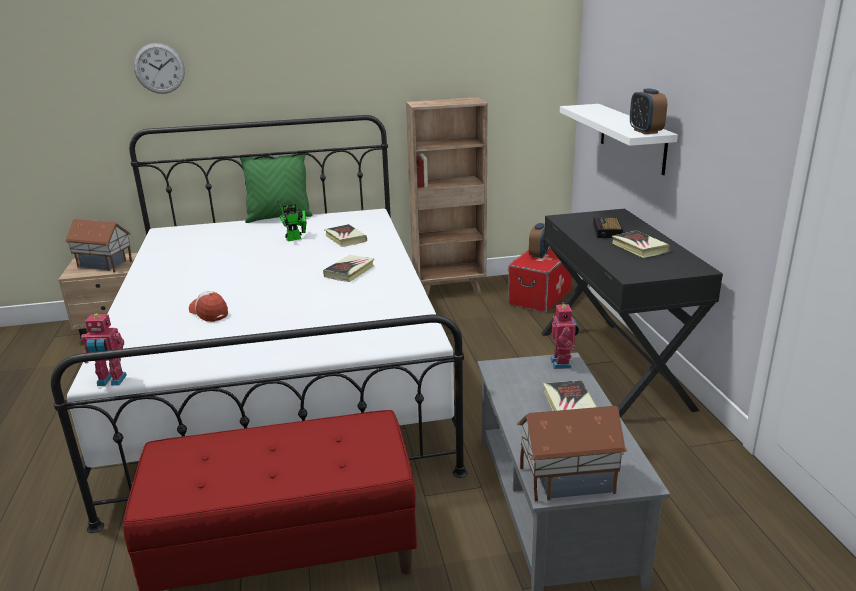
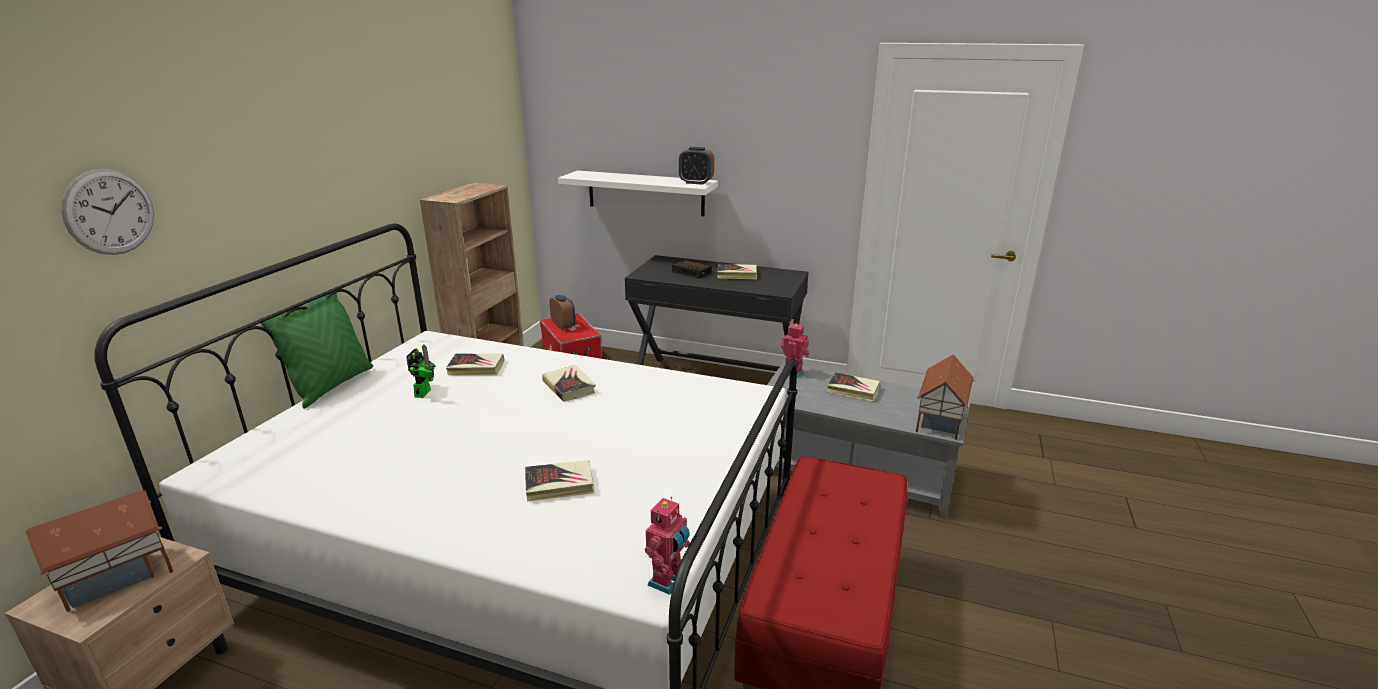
camera: 60 degrees left, 0 degrees up
(209, 313) = (559, 485): cap -> book

